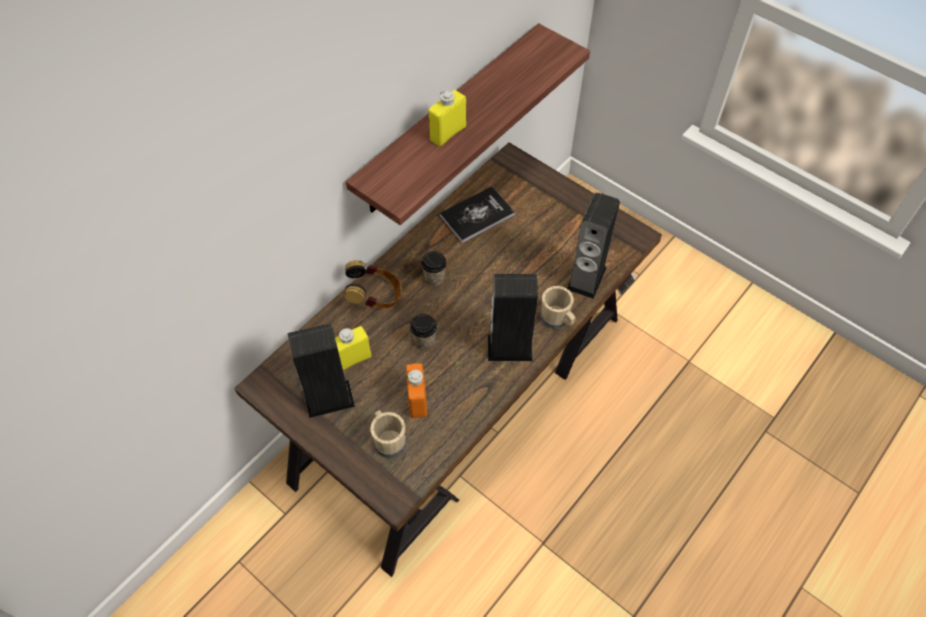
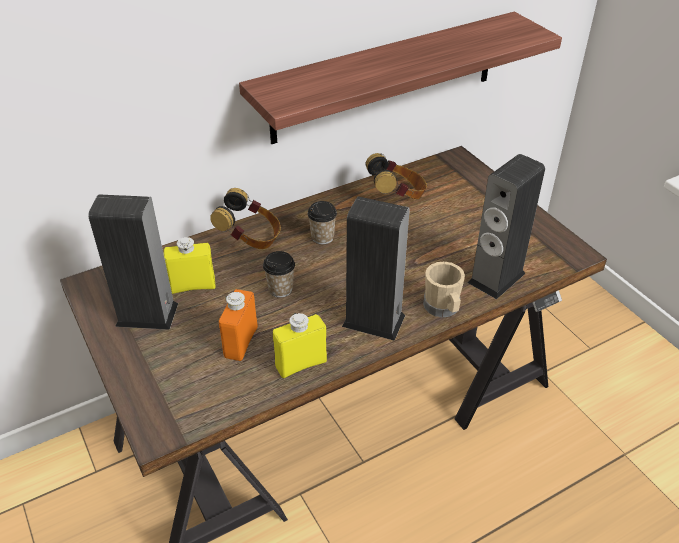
camera: 20 degrees right, 15 degrees down
(388, 440) = (186, 372): beige mug -> none
(448, 133) = (369, 68): yellow bottle -> yellow bottle (301, 364)
(477, 215) = (397, 196): book -> headphones

